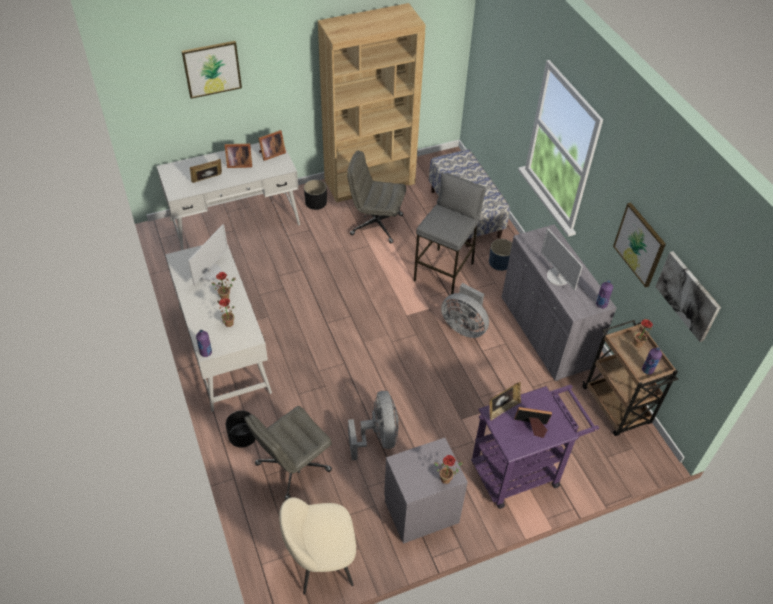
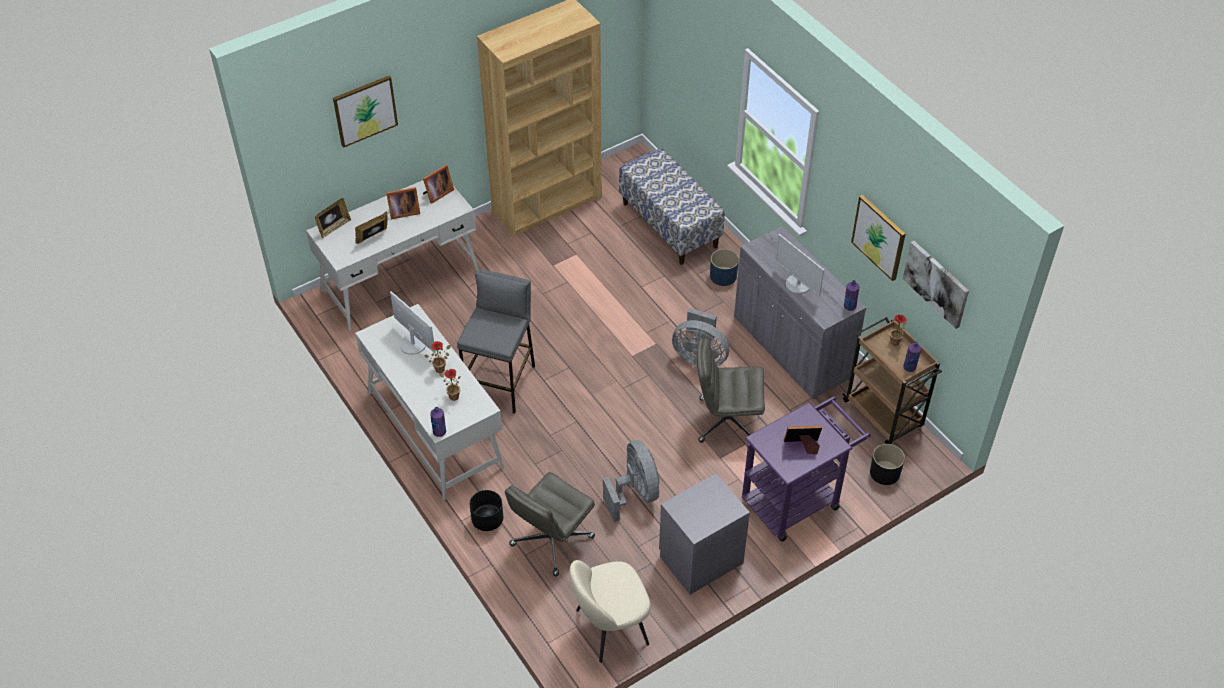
camera: 10 degrees left, 0 degrees up
(210, 272) = (413, 344): monitor -> monitor turned 60 degrees counterclockwise
(316, 202) = (489, 240): black planter -> black planter (885, 473)
(375, 225) = (568, 255): grey office chair -> grey office chair (726, 421)
(444, 272) = (663, 298): grey stool -> grey stool (501, 383)
(447, 478) = (728, 512): potted plant -> none
(502, 409) = (769, 433): picture frame -> picture frame (334, 227)

